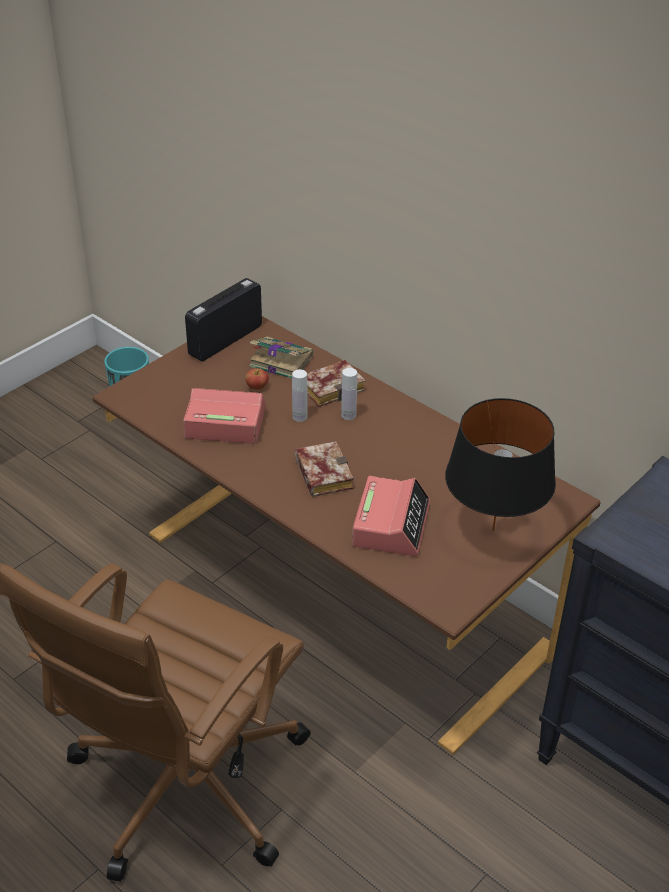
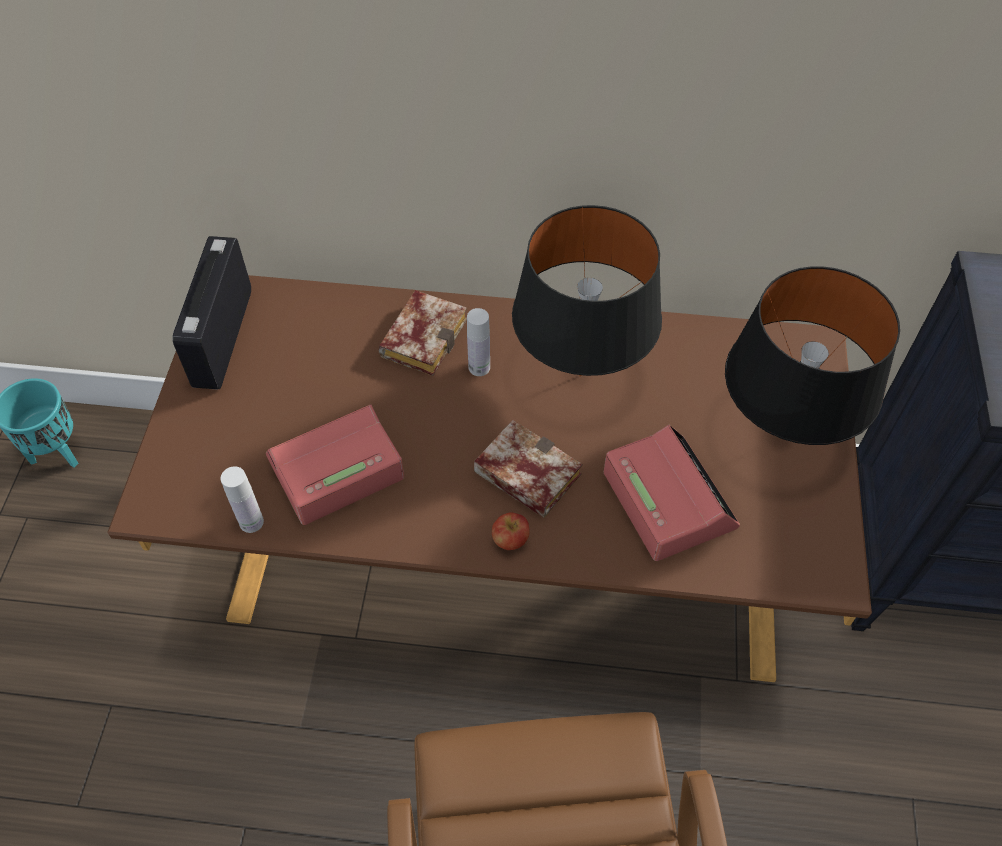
camera: 35 degrees left, 15 degrees up
(257, 387) = (328, 389): apple -> apple (510, 540)
(279, 361) = (323, 332): book -> none
(300, 417) = (422, 404): white bottle -> white bottle (251, 522)
(403, 445) = (580, 375): none -> black table lamp

